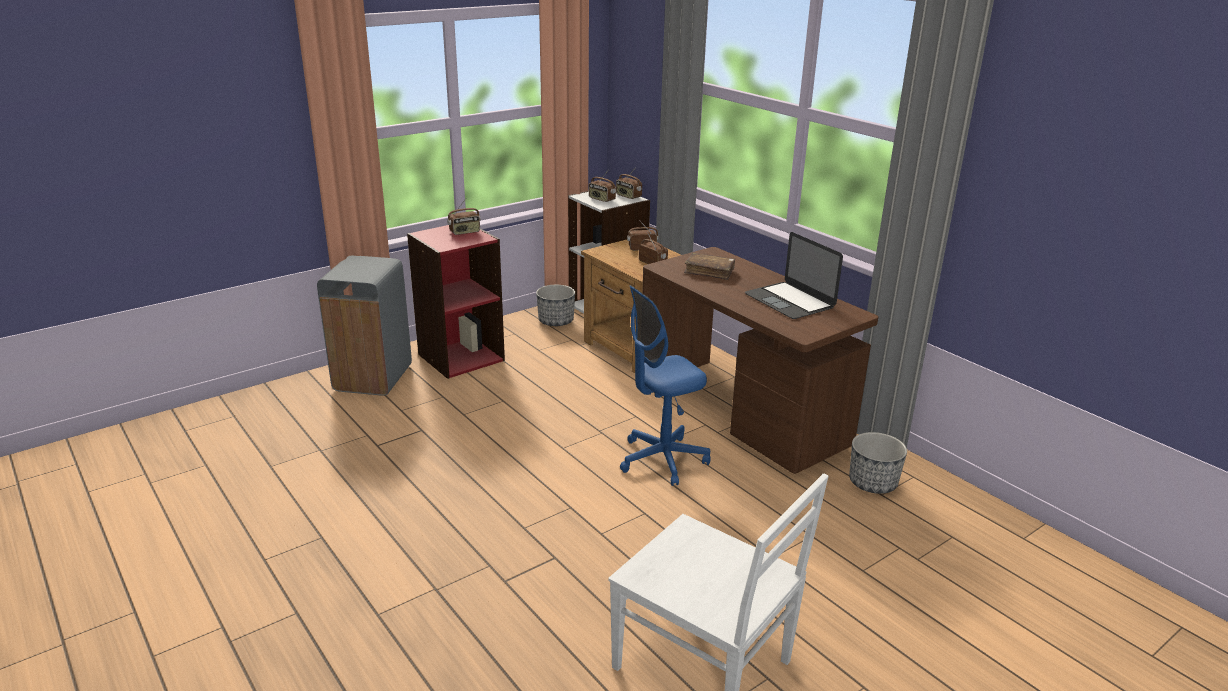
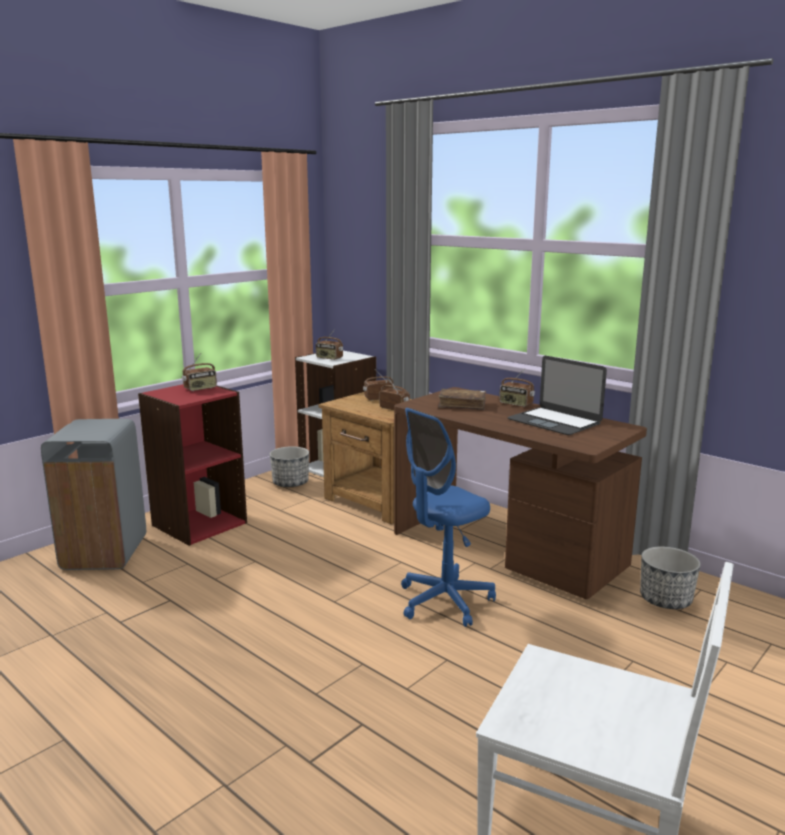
camera: 10 degrees left, 10 degrees down
(628, 196) = (354, 355): radio -> radio (515, 404)

